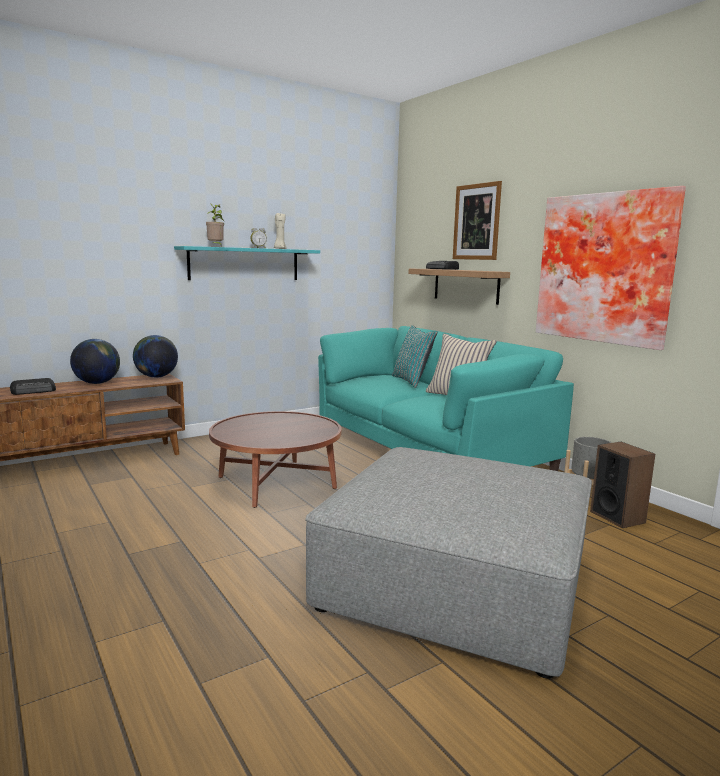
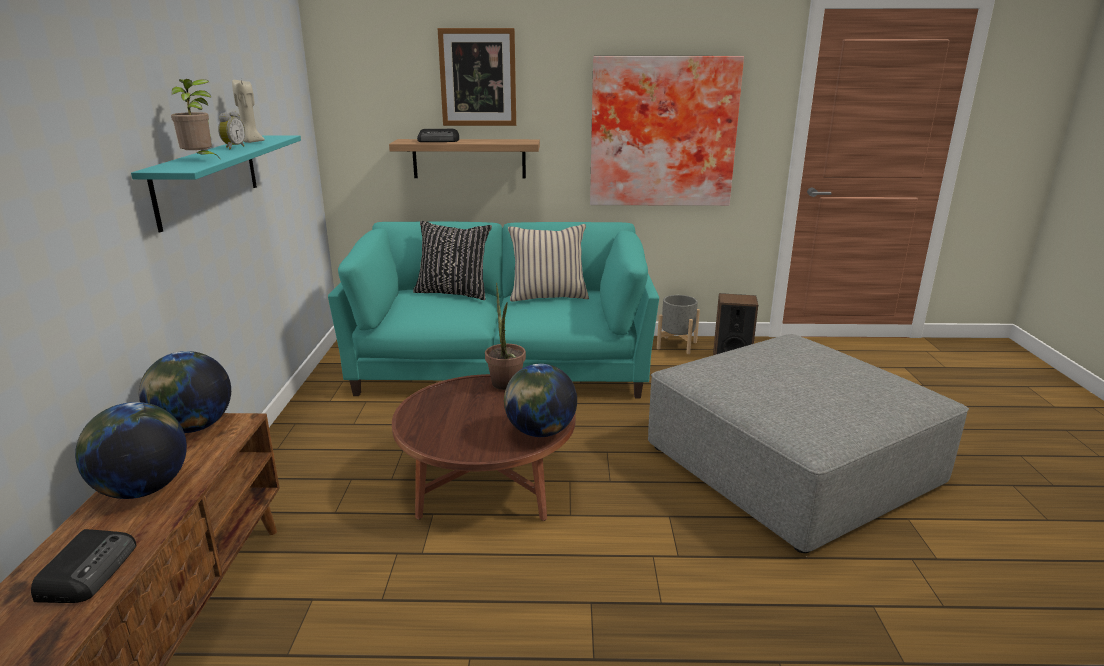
camera: 55 degrees left, 10 degrees up
(270, 442) = (540, 432): none -> globe
(319, 424) = (506, 386): none -> potted plant
(412, 381) = (453, 292): turquoise pillow -> black pillow

